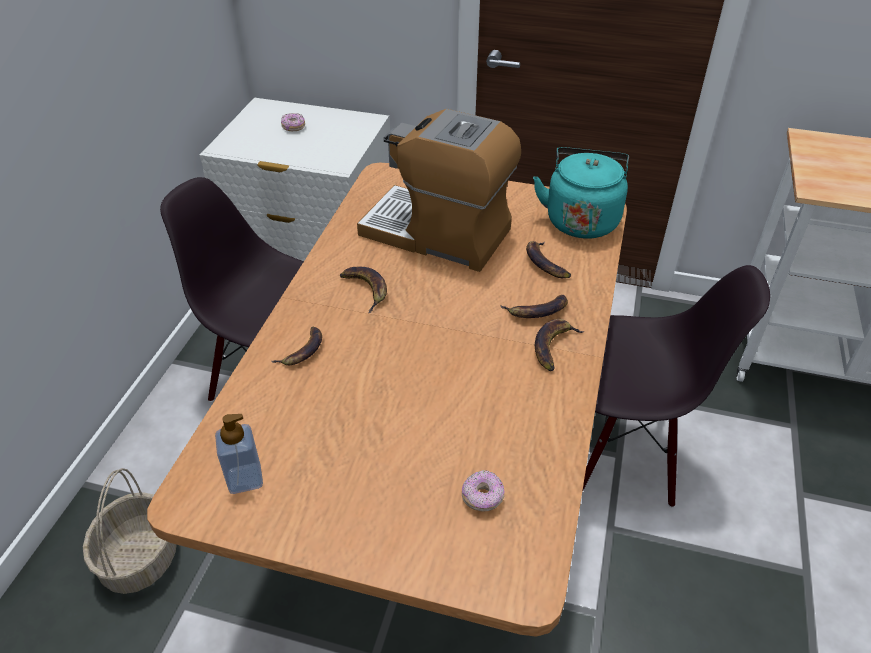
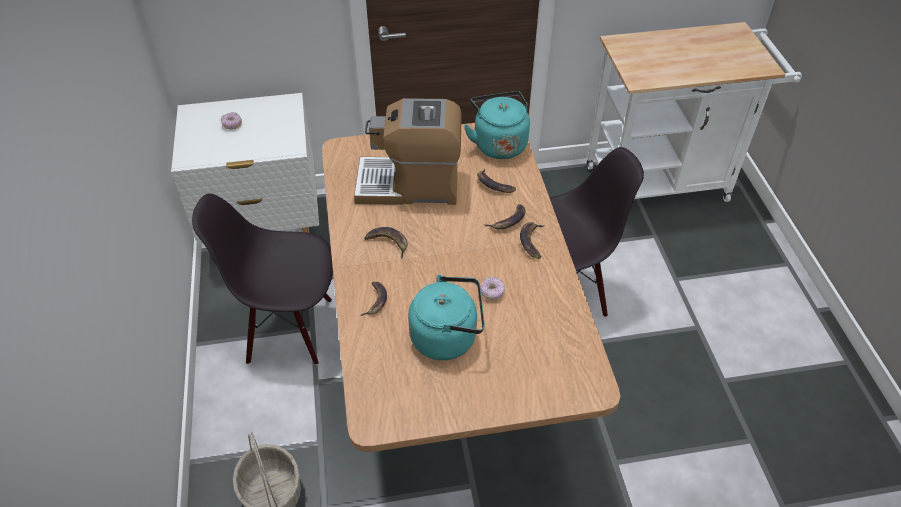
camera: 25 degrees left, 5 degrees up
(245, 479) = (398, 395): soap dispenser -> none
(361, 428) = (448, 337): none -> turquoise kettle
(482, 497) = (544, 350): donut -> donut (492, 292)

